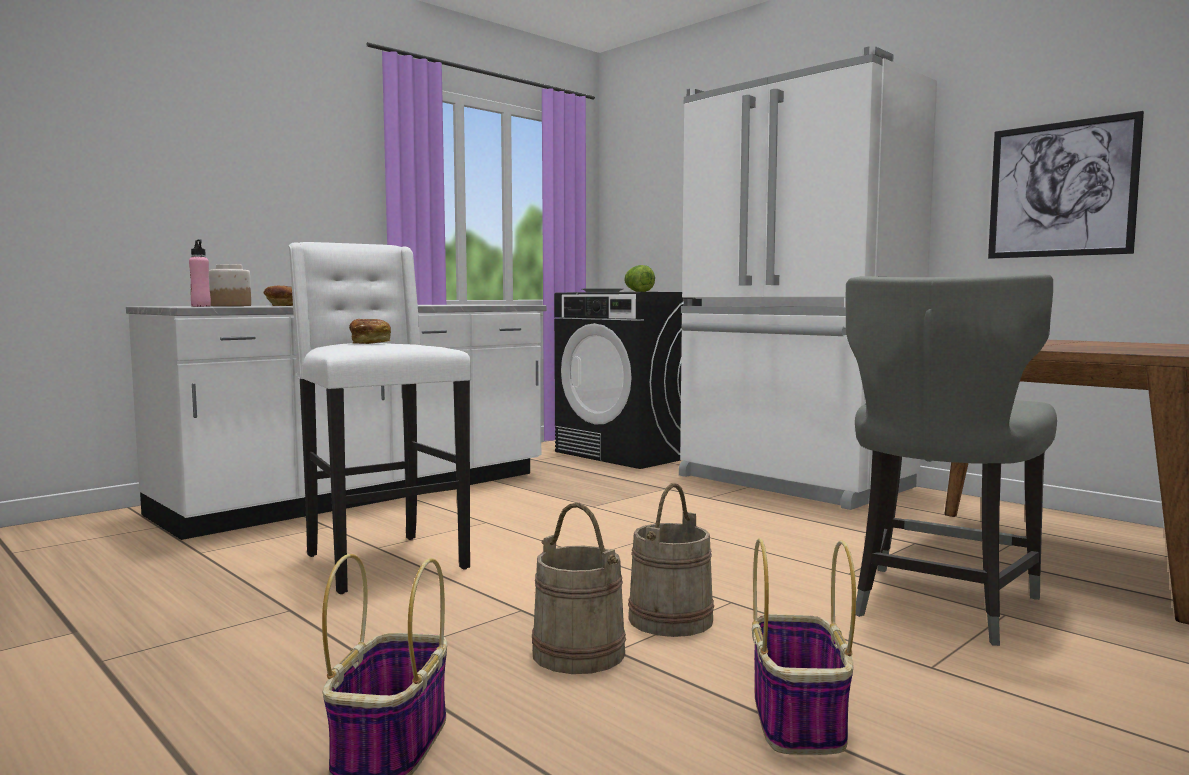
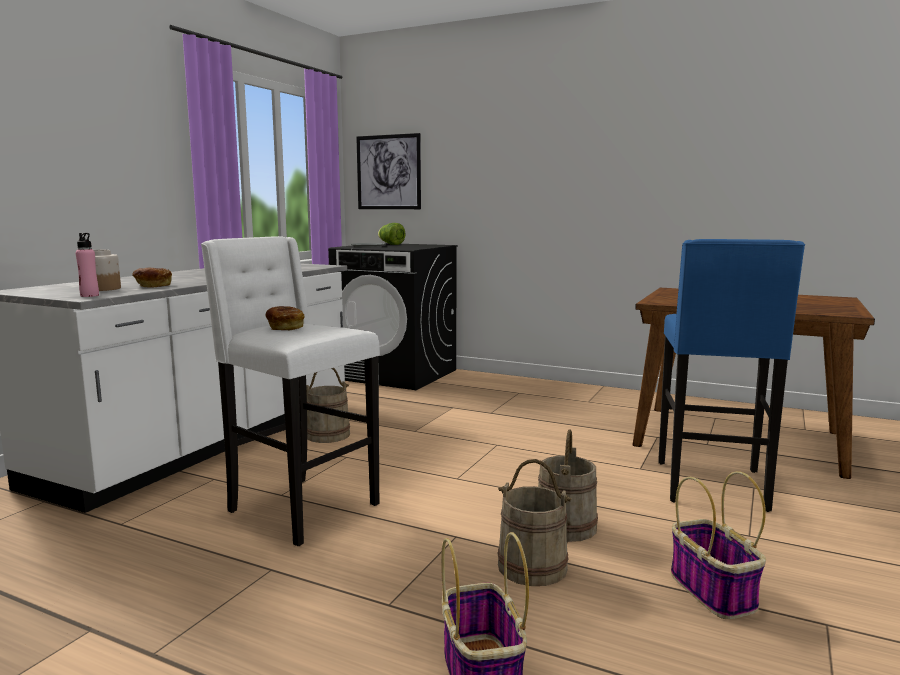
camera: 20 degrees left, 5 degrees up
(489, 501) = (327, 435): none -> beige bucket
(792, 483) = (536, 392): white fridge -> none
(938, 606) = (713, 487): grey chair -> blue stool
(1061, 189) = (720, 183): picture -> picture (388, 172)

